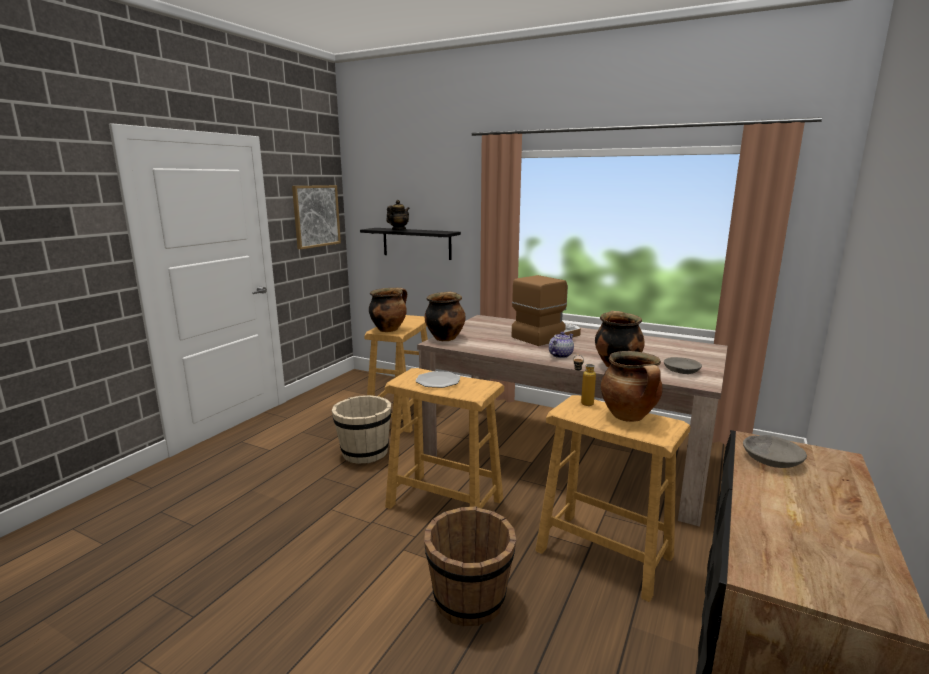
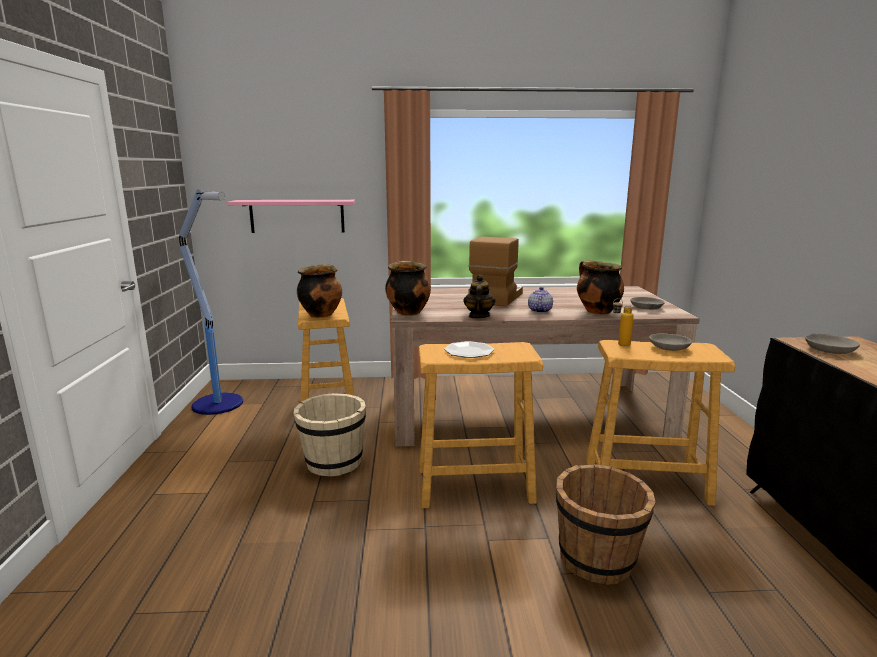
camera: 30 degrees left, 0 degrees up
(316, 216) = (163, 186): picture -> none
(340, 388) = (219, 404): none -> floor lamp
(398, 230) = (278, 200): teapot -> teapot (478, 316)
(416, 243) = (297, 216): black shelf -> pink shelf
(629, 417) = (669, 347): cooking pot -> grey bowl

